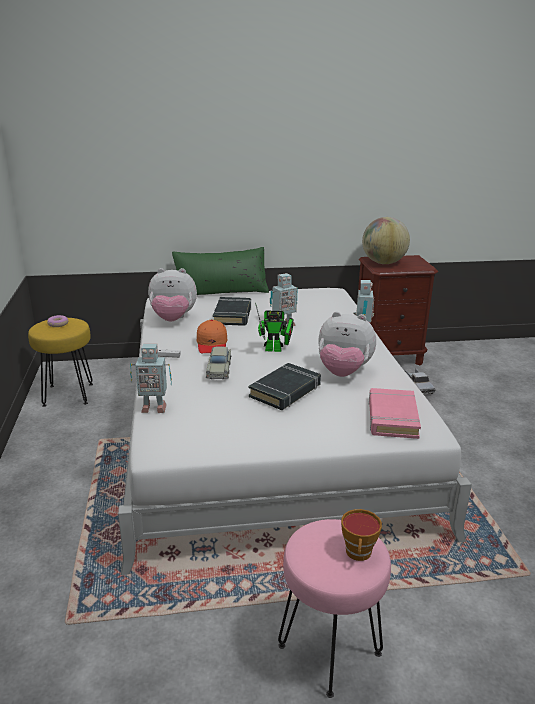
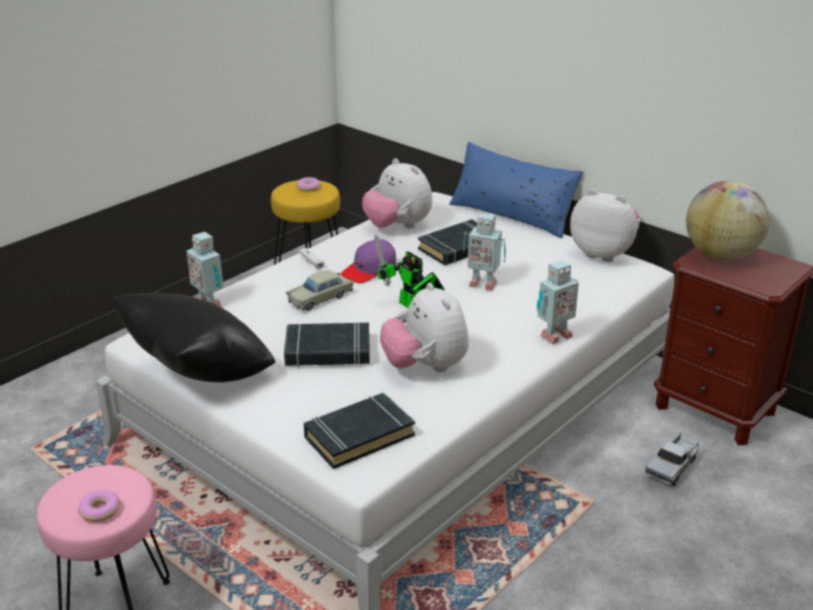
camera: 50 degrees right, 5 degrees up
(212, 344) = (369, 270): orange cap -> purple cap
(221, 292) = (512, 215): green pillow -> blue pillow
(243, 445) = (199, 375): none -> black pillow
(304, 290) = (603, 253): none -> plush toy
(358, 554) = (100, 510): cup -> donut
(392, 418) = (359, 436): pink book -> black book

